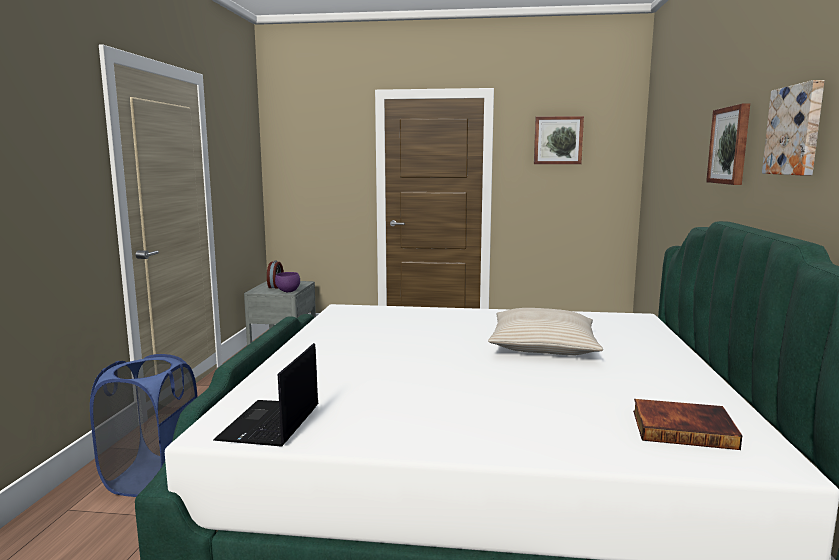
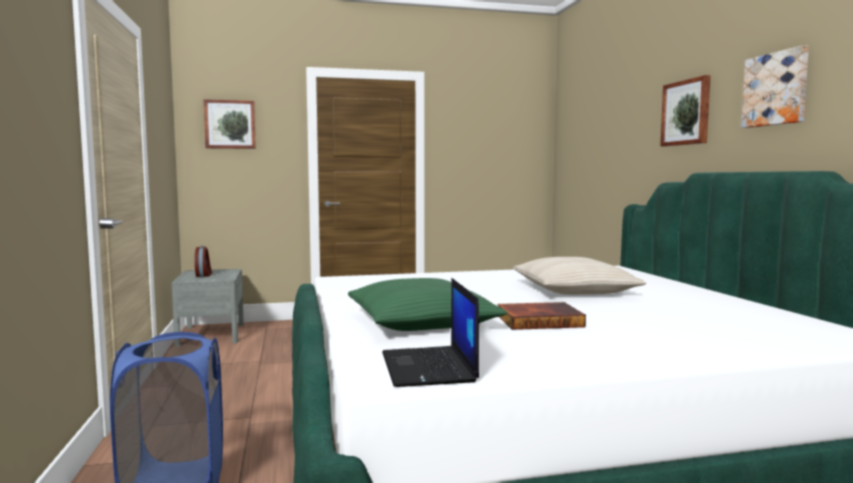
camera: 20 degrees left, 5 degrees down
(288, 291) = (223, 278): purple bowl -> none
(338, 371) = (421, 322): none -> green pillow
(558, 140) = (483, 123): picture -> picture (230, 124)
(683, 428) = (777, 329): book -> book (539, 320)

